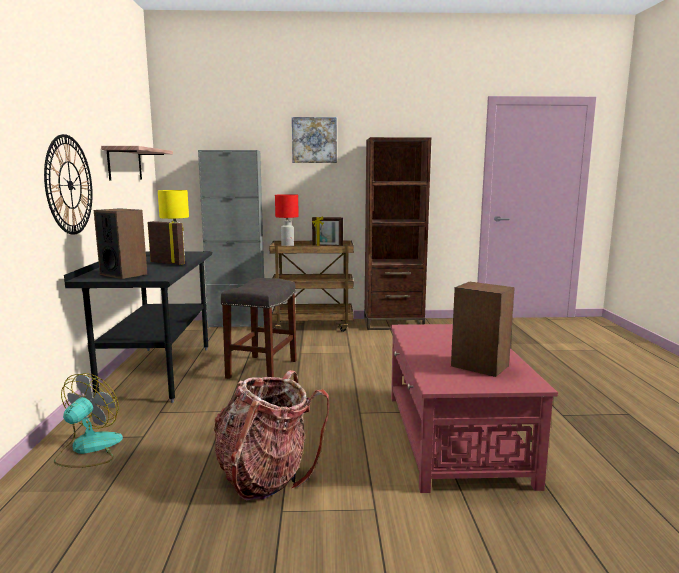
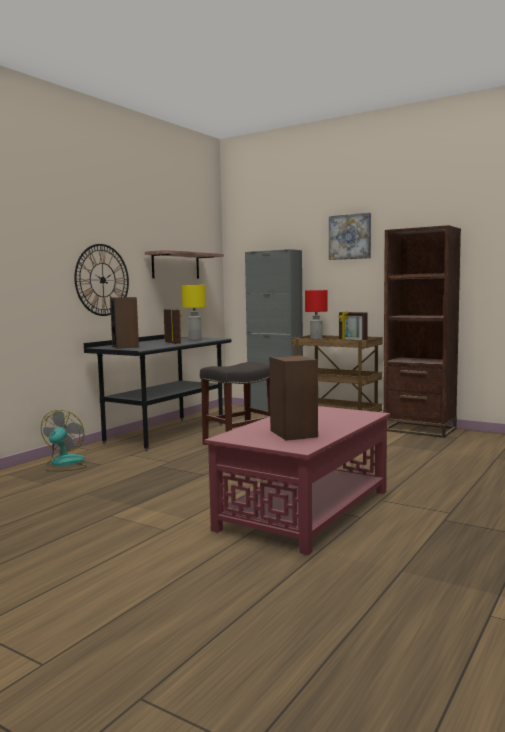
camera: 35 degrees right, 5 degrees down
(88, 449) = (64, 464): fan -> fan turned 45 degrees counterclockwise
(265, 476) = (132, 498): backpack -> none

